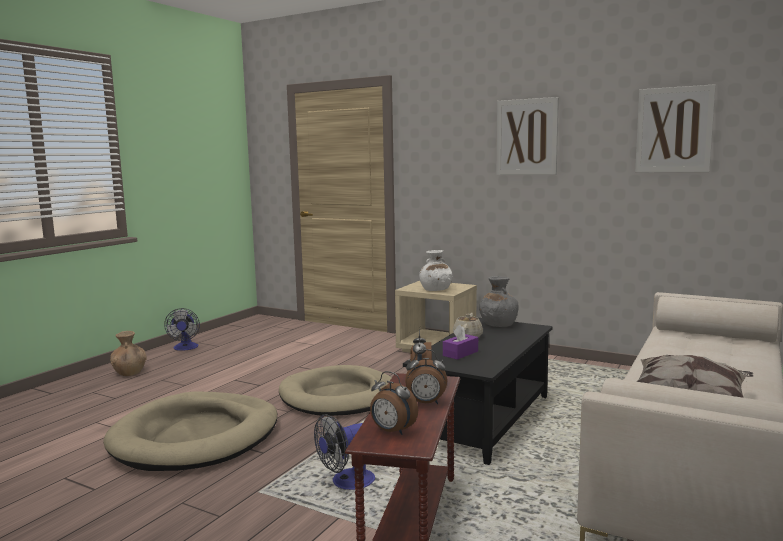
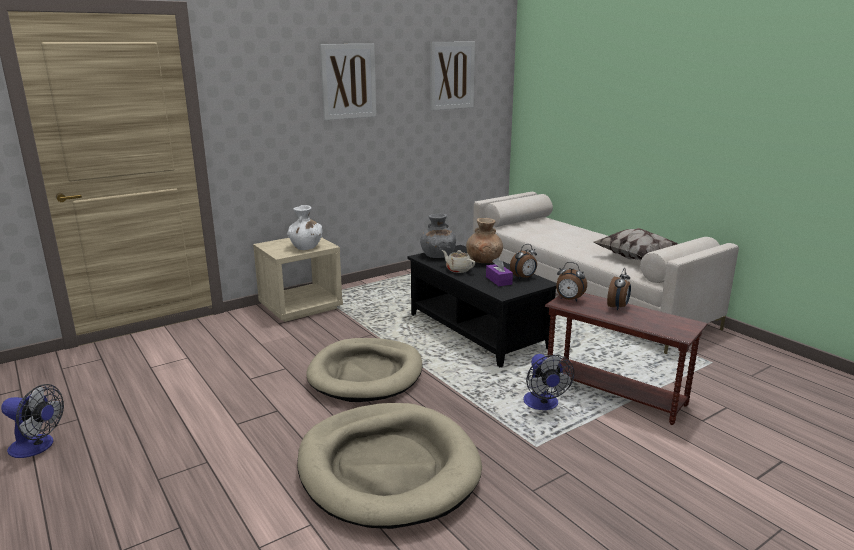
camera: 65 degrees left, 10 degrees up
(129, 373) = (79, 508): brown vase -> brown vase (484, 261)
(392, 431) = (664, 325): alarm clock -> alarm clock (524, 277)

